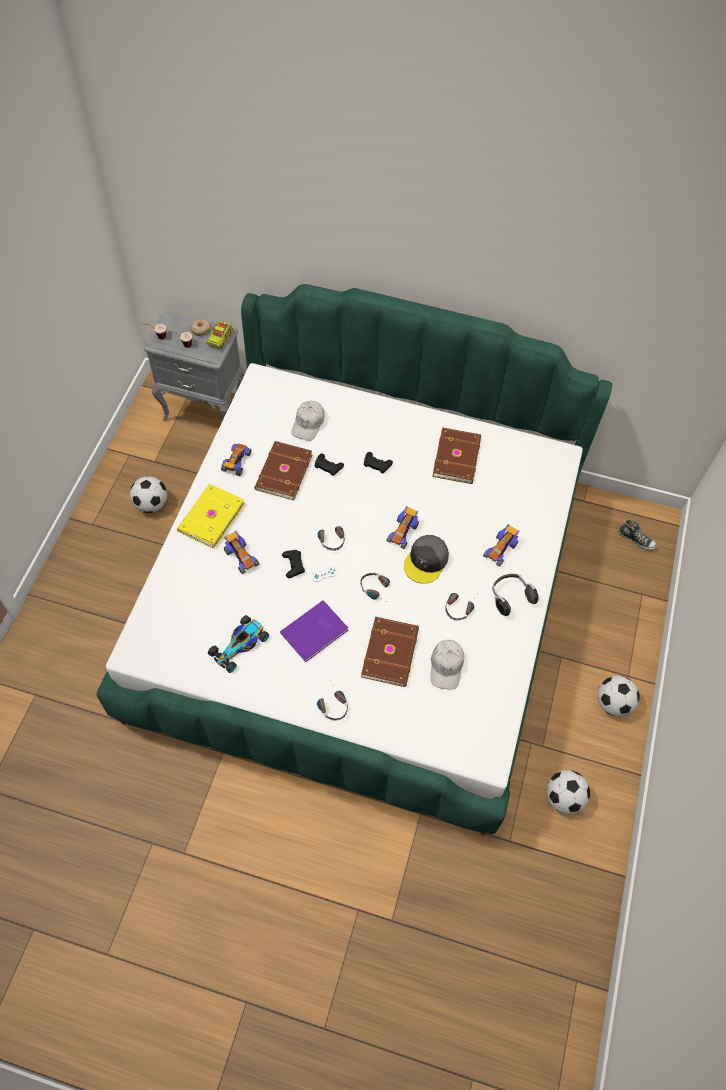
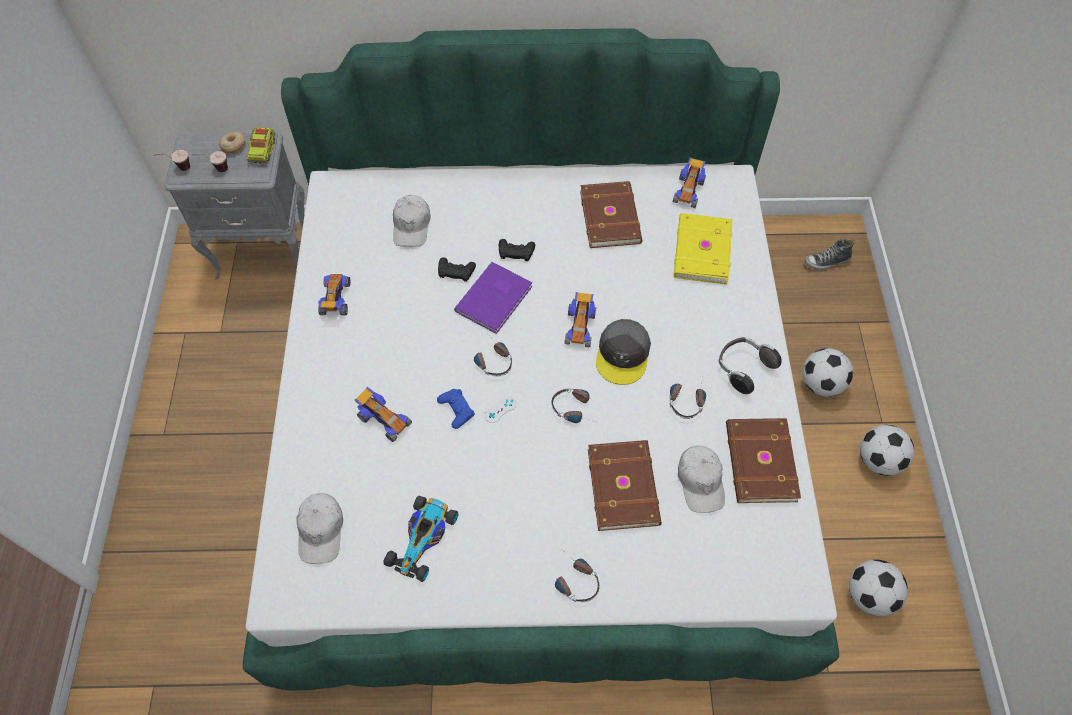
camera: 15 degrees left, 0 degrees up
(151, 504) = (233, 386): football -> football (820, 383)
(174, 619) = (321, 530): none -> white cap
(210, 517) = (325, 380): yellow book -> yellow book (700, 251)
(282, 472) = (400, 295): brown book -> brown book (758, 463)
(293, 565) = (456, 409): black game controller -> blue game controller
(316, 632) = (518, 489): purple book -> purple book (496, 299)
(500, 549) = (707, 313): toy car -> toy car (688, 190)
(636, 539) = (826, 261): shoe -> shoe turned 150 degrees clockwise

